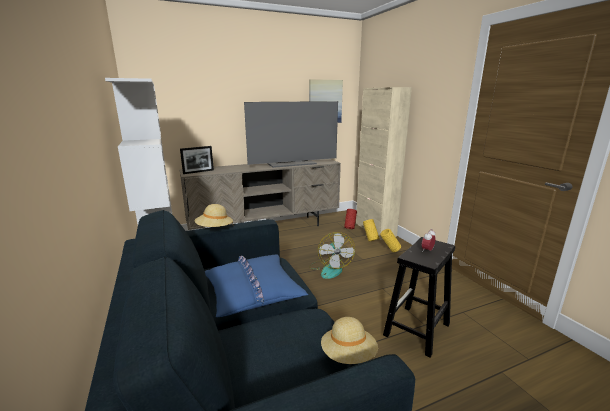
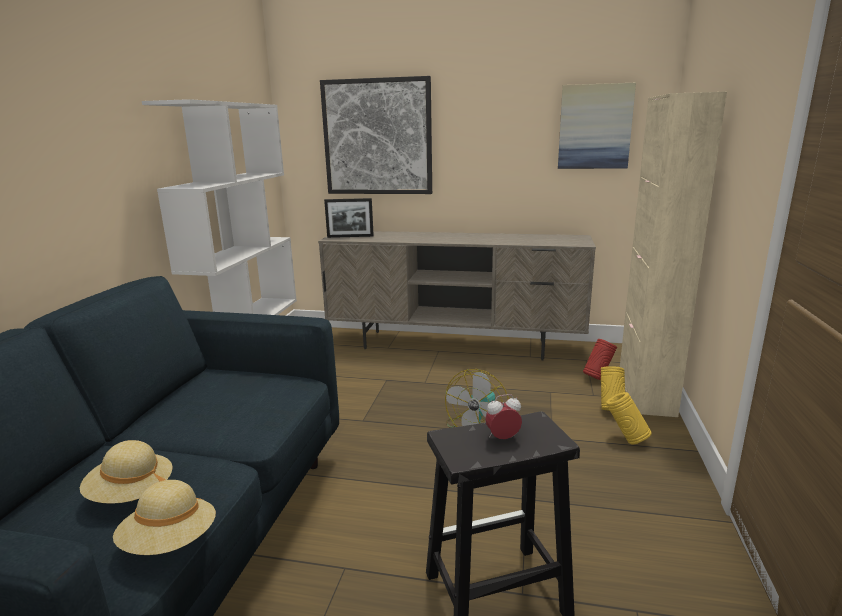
camera: 35 degrees right, 0 degrees up
(204, 106) = (377, 137): none -> picture
(214, 229) = (235, 316): beige hat -> beige hat (131, 494)
(252, 291) = (212, 414): blue pillow -> none
(292, 163) = (505, 239): television -> none

